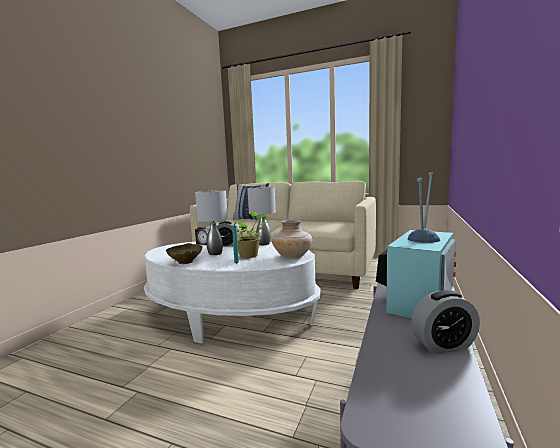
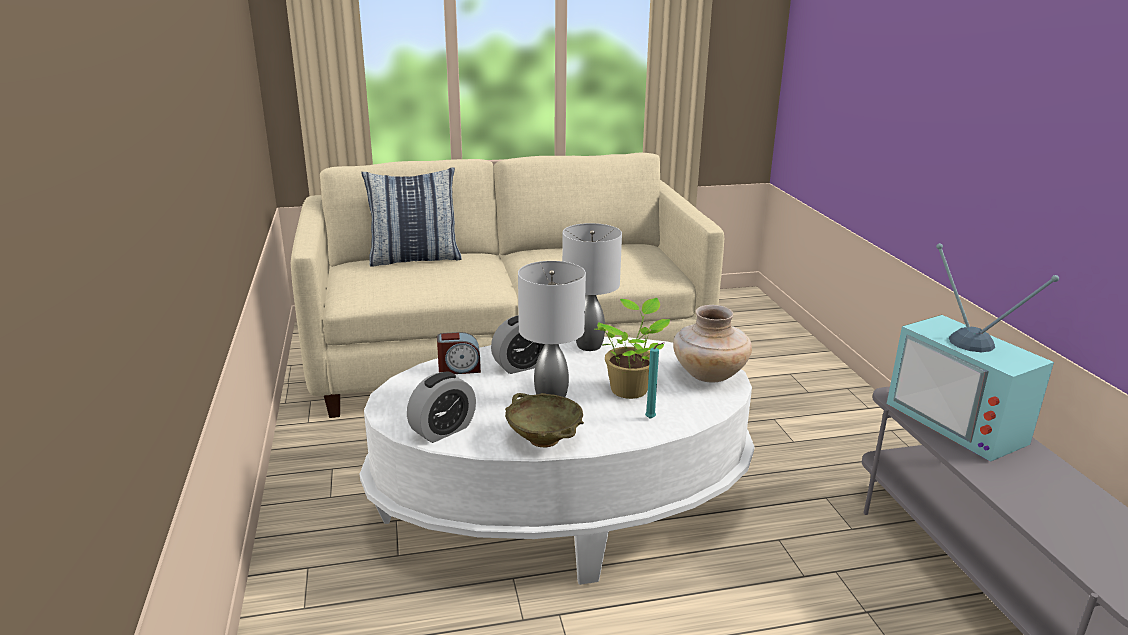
camera: 35 degrees left, 15 degrees up
(415, 299) = (961, 422): television -> television turned 150 degrees clockwise
(443, 344) = (1071, 487): alarm clock -> alarm clock (443, 430)

